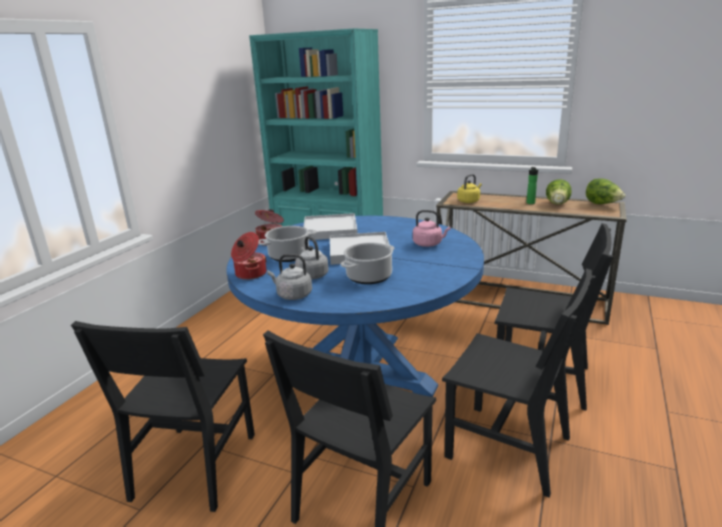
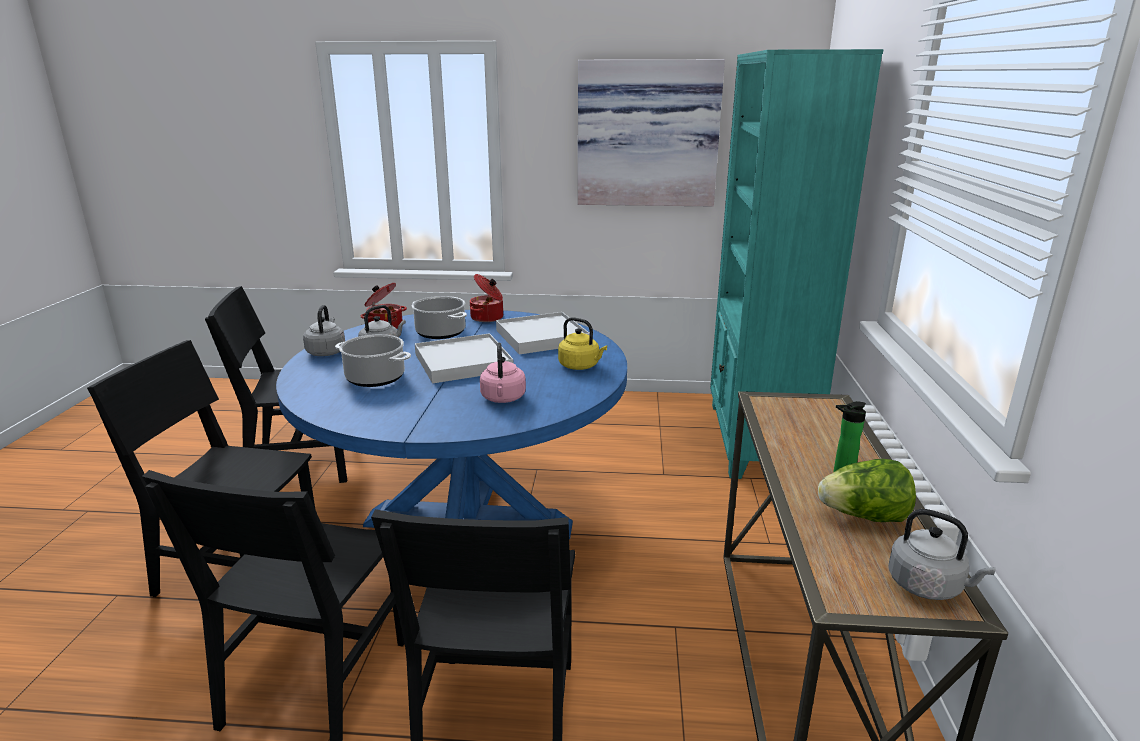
camera: 70 degrees right, 0 degrees up
(203, 95) = (647, 134): none -> picture
(469, 201) = (791, 417): yellow kettle -> yellow kettle (581, 366)
(602, 204) = (928, 586): lettuce -> grey kettle

